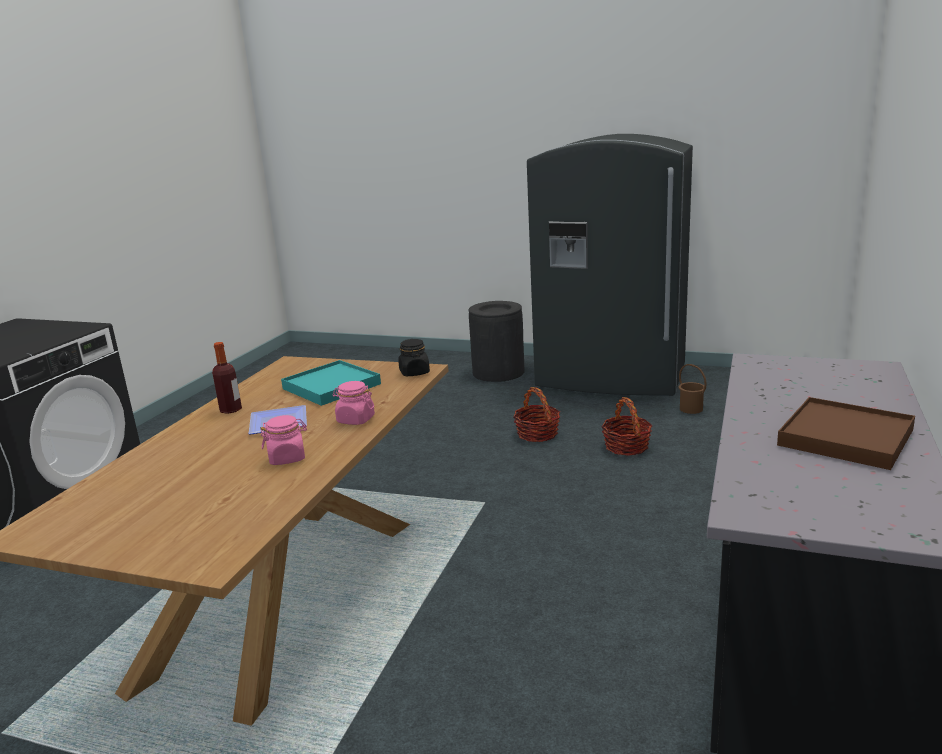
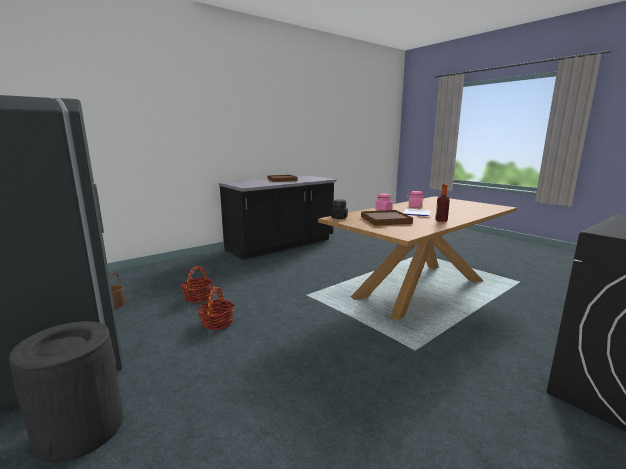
camera: 150 degrees left, 5 degrees down
(331, 386) = (385, 220): turquoise tray -> brown tray

